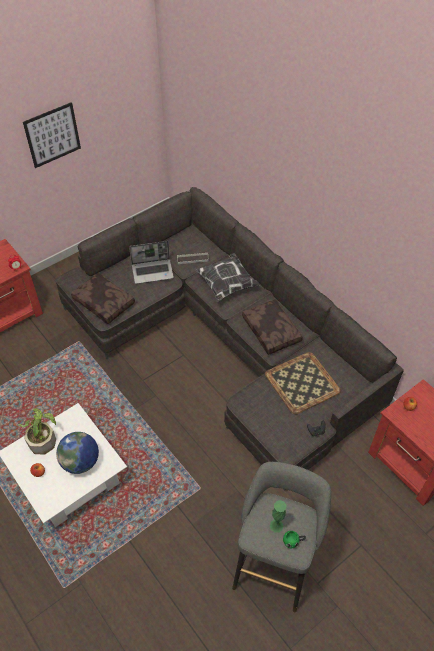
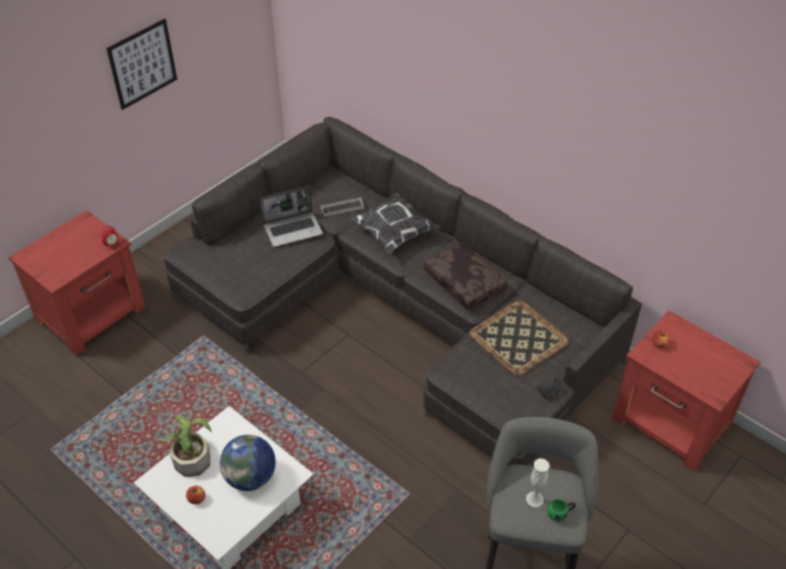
camera: 10 degrees left, 5 degrees down
(105, 302) = (238, 275): brown pillow -> none
(276, 525) = (534, 499): green vase -> white vase

